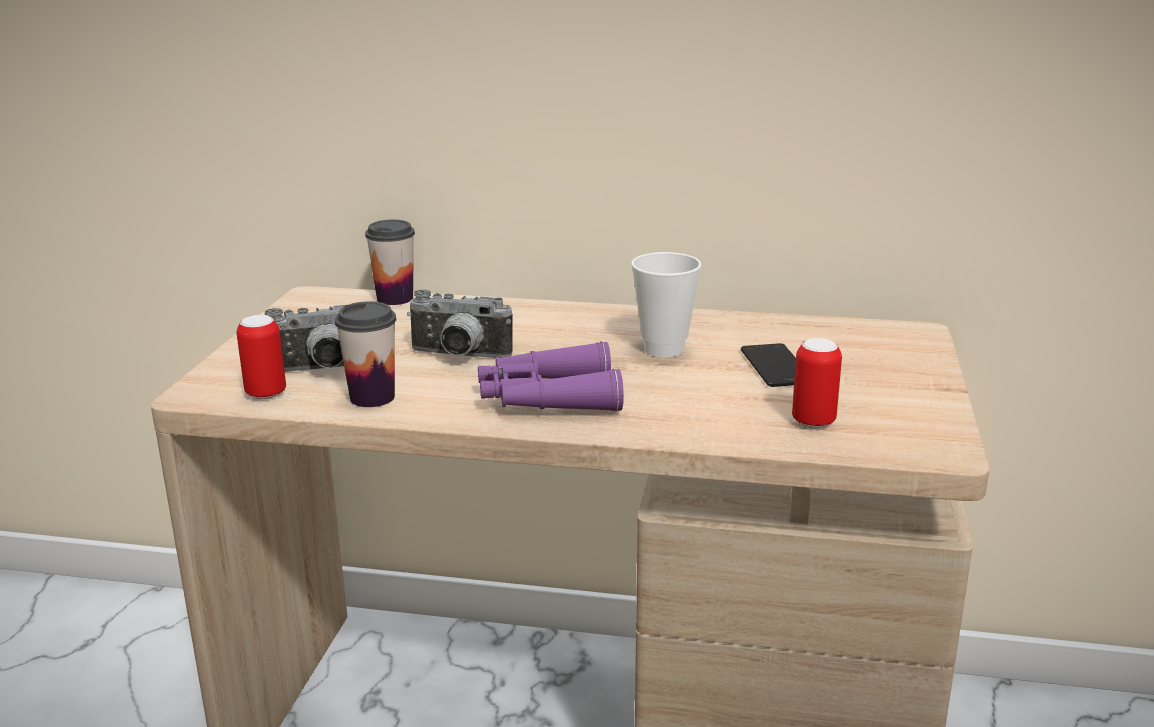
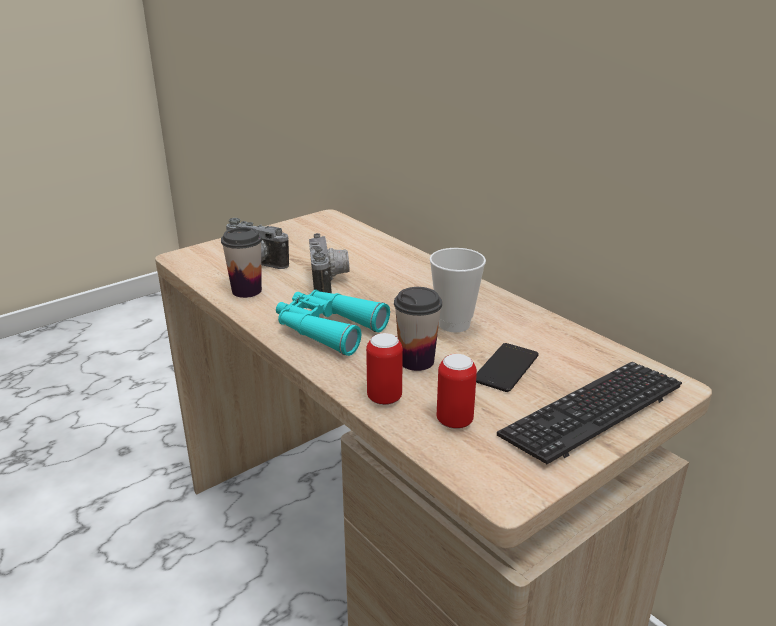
camera: 40 degrees right, 5 degrees up
(266, 393) = (207, 268): can -> can (384, 398)
(395, 298) = (363, 232): cup -> cup (416, 361)
(458, 356) = (330, 282): camera -> camera turned 150 degrees counterclockwise
(547, 398) = (327, 329): purple binoculars -> turquoise binoculars
(898, 372) = (592, 413): none -> keyboard

